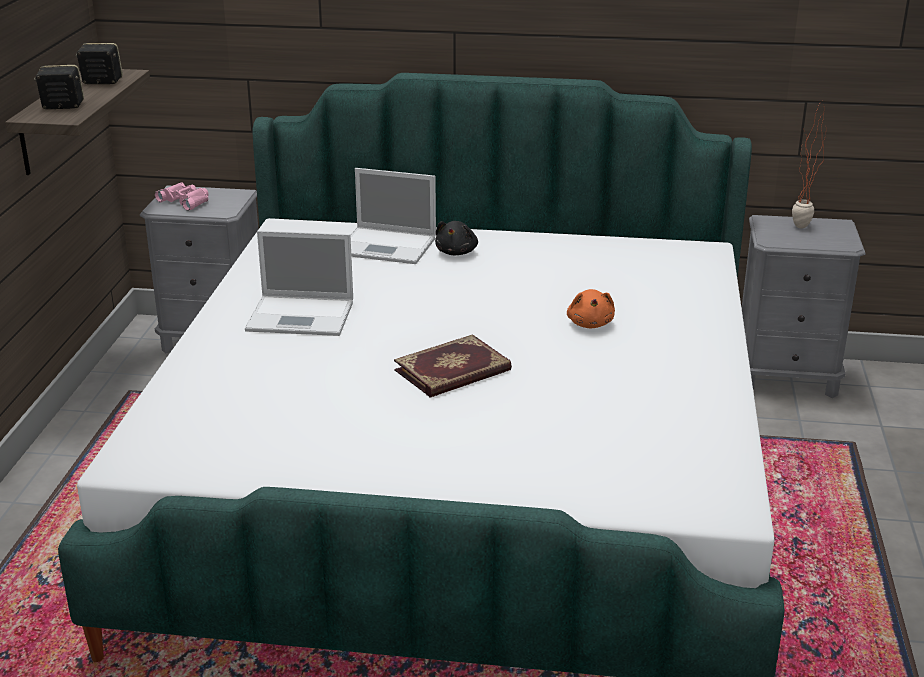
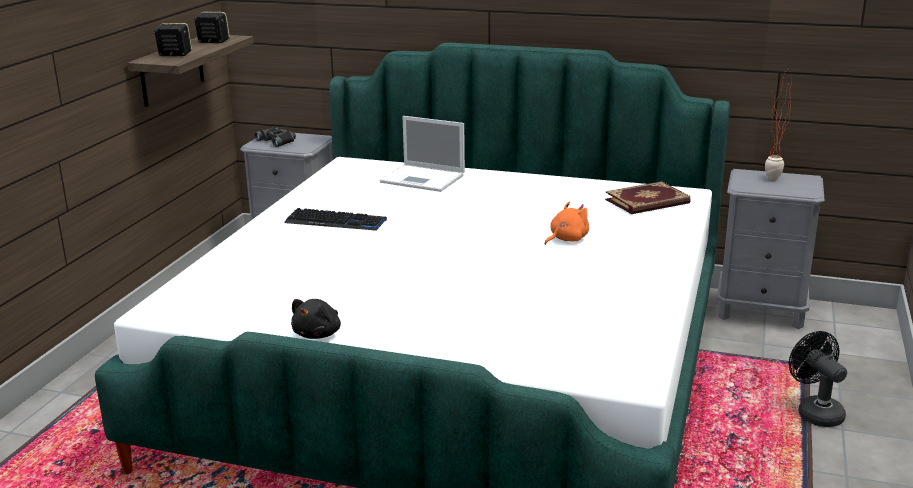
camera: 10 degrees right, 5 degrees down
(185, 201) = (277, 141): pink binoculars -> black binoculars
(302, 316) = (336, 222): laptop -> keyboard
(453, 371) = (439, 266): book -> book (648, 202)
(457, 252) = (477, 185): black plush toy -> black plush toy (318, 334)
(590, 323) = (566, 239): orange plush toy -> orange plush toy turned 135 degrees counterclockwise
(876, 502) = (815, 412): none -> black fan

